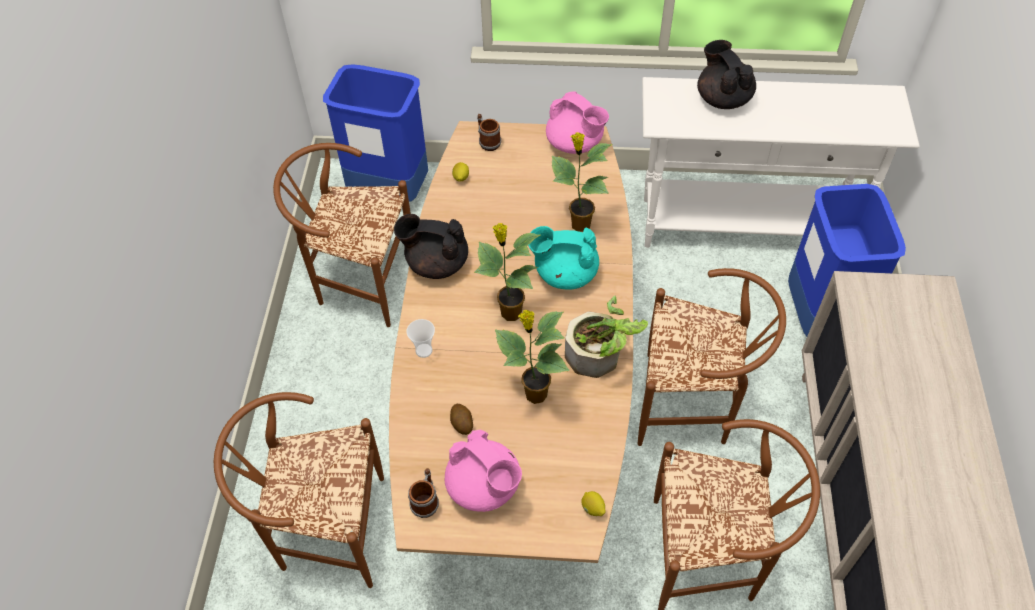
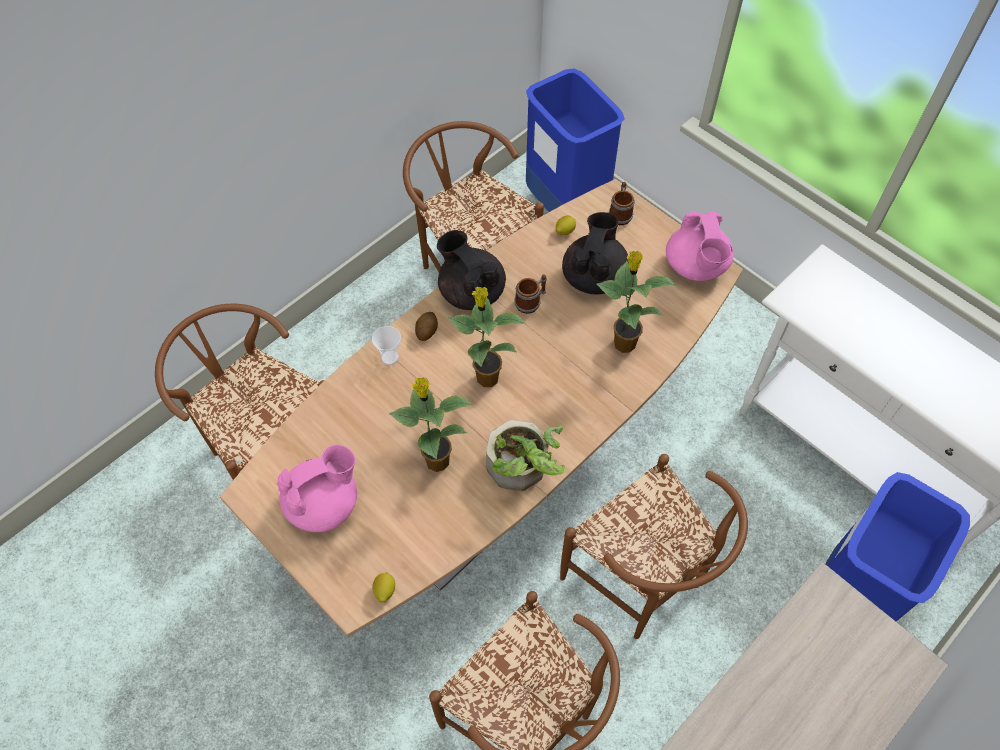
camera: 40 degrees right, 5 degrees up
(426, 500) = (274, 478): mug -> mug (531, 302)
(461, 423) = (358, 439): potato -> potato (426, 331)
(484, 487) = (324, 504): pink teapot -> pink teapot turned 120 degrees counterclockwise
(564, 273) = (565, 377): turquoise teapot -> none
(723, 98) = (881, 316): black teapot -> black teapot (594, 277)

